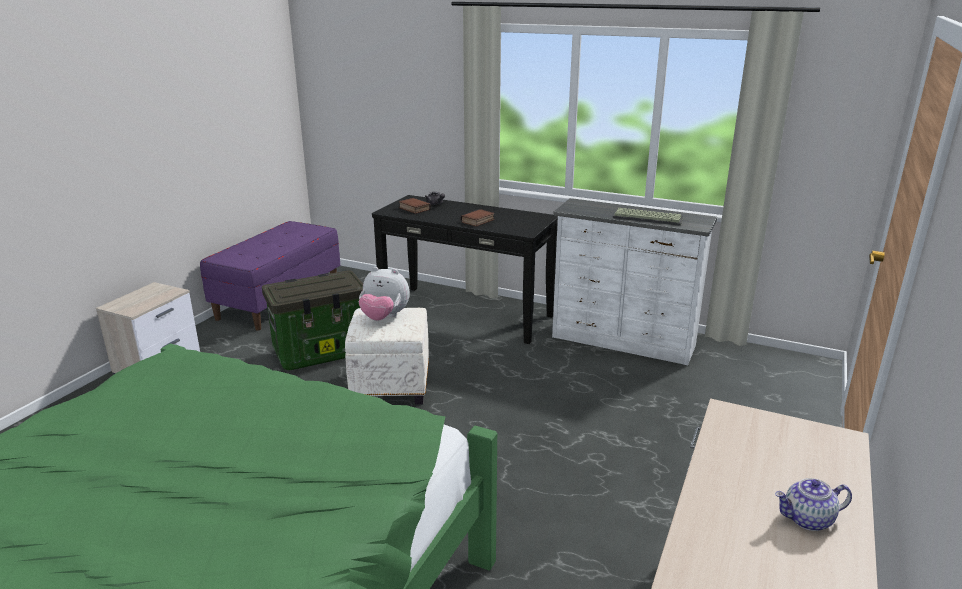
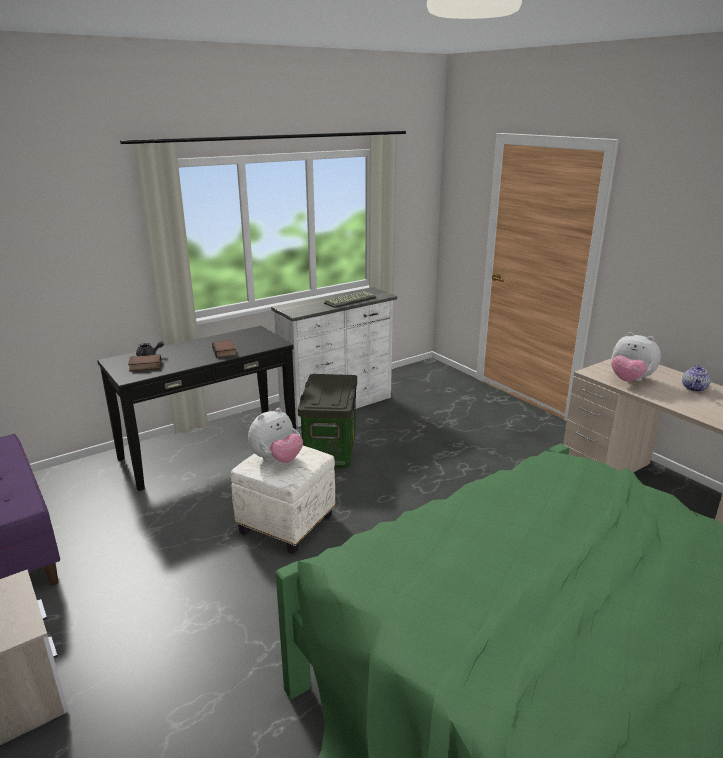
camera: 60 degrees left, 0 degrees up
(322, 352) = (171, 548): storage box -> storage box (329, 449)
(745, 449) = (629, 380): none -> plush toy

